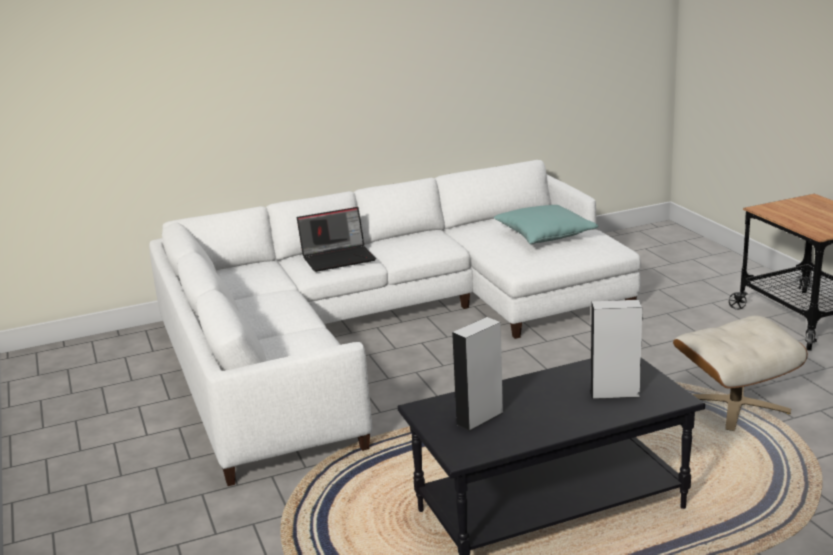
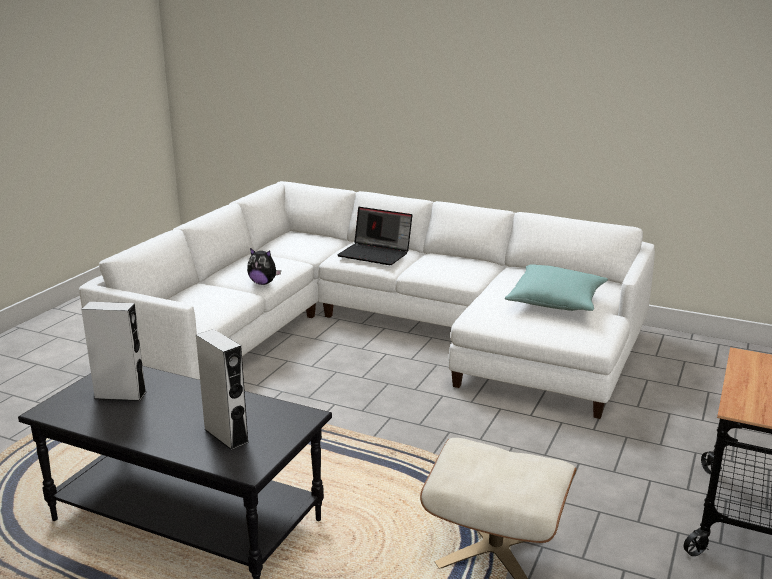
camera: 45 degrees right, 0 degrees up
(305, 316) = (263, 283): none -> plush toy

